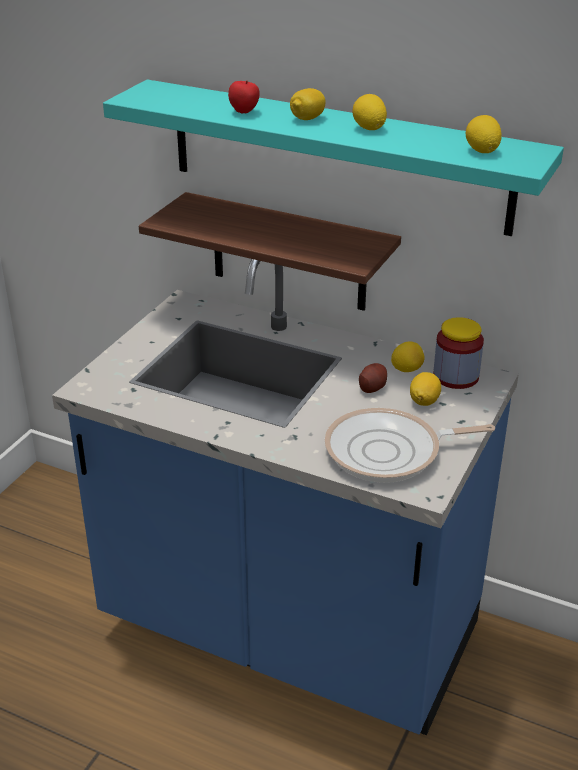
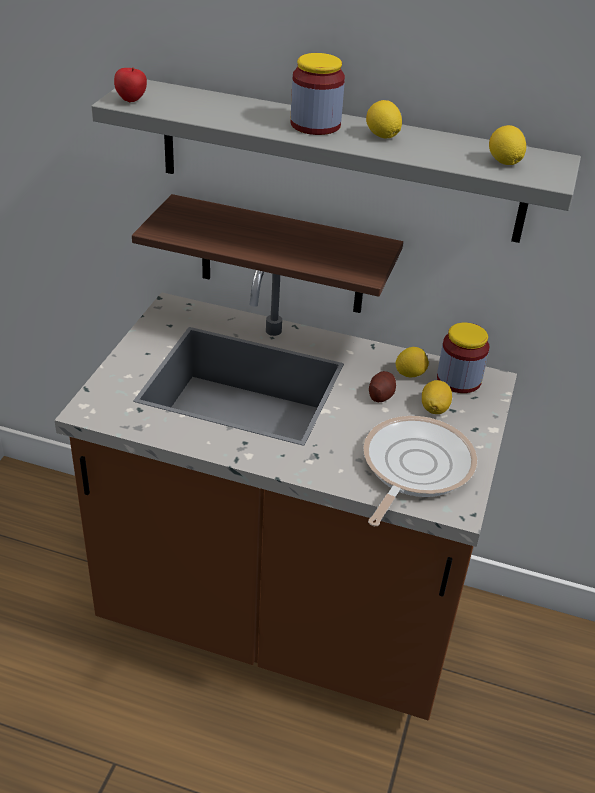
camera: 10 degrees left, 5 degrees up
(244, 112) = (247, 117): apple -> apple (132, 101)
(289, 631) = (283, 619): blue counter -> brown counter
(307, 119) = (315, 125): lemon -> jar
(337, 156) = (339, 160): turquoise shelf -> grey shelf
(389, 452) = (413, 468): frying pan -> frying pan turned 135 degrees clockwise

